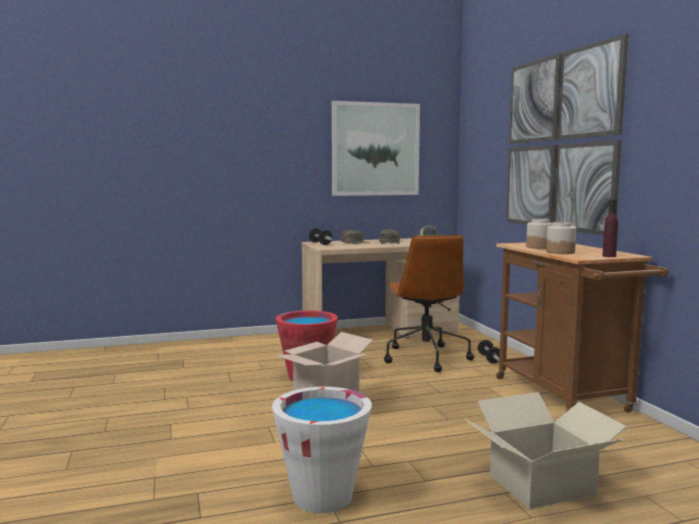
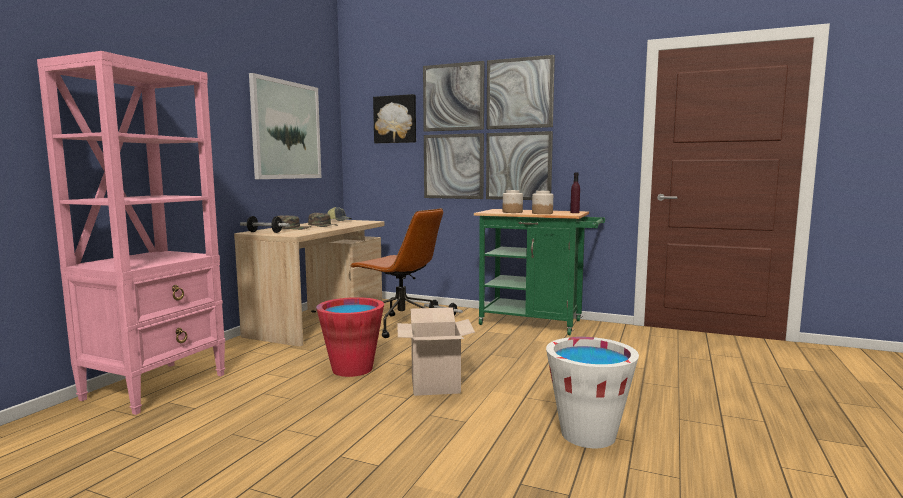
camera: 50 degrees left, 0 degrees up
(198, 348) = (157, 386): none -> pink bookcase
(492, 131) = (395, 119): none -> picture
(540, 484) = (641, 370): cardboard box -> none
(567, 397) = (537, 323): brown cart -> green cart

